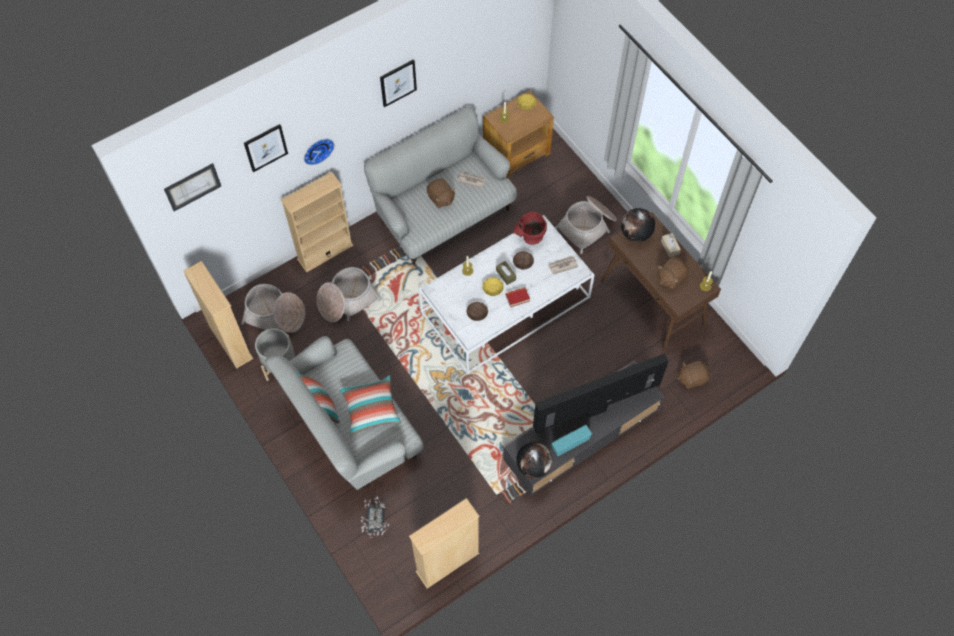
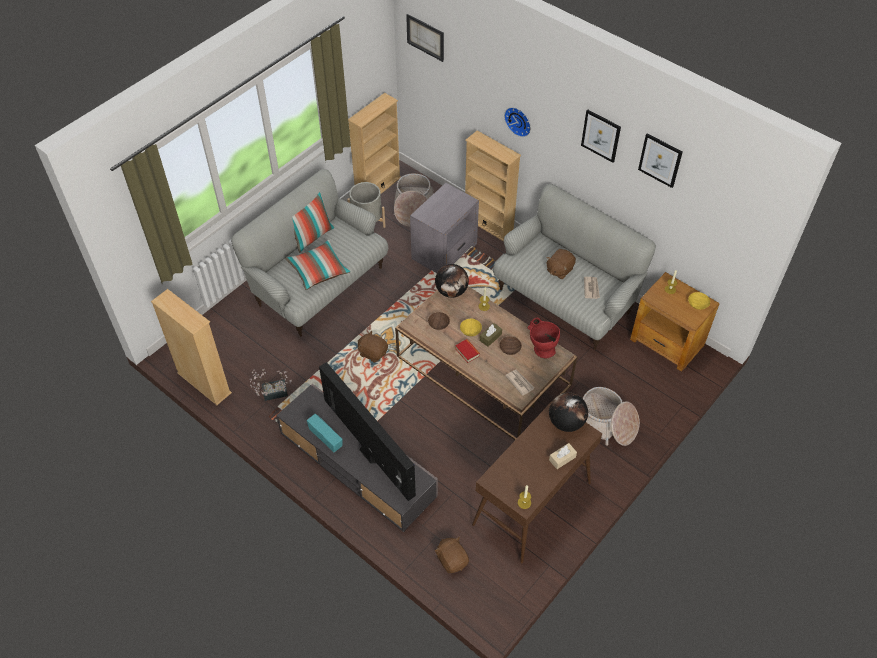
camera: 75 degrees right, 10 degrees down
(265, 147) = (482, 67): picture -> picture (660, 160)
(347, 300) = (445, 251): basket -> grey side table
(375, 524) = (232, 323): potted plant -> potted plant (272, 392)
(505, 304) = (484, 371): white coffee table -> brown coffee table
(533, 466) = (295, 412): globe -> globe (451, 291)
(670, 277) = (522, 465): brown plush toy -> brown plush toy (373, 352)

